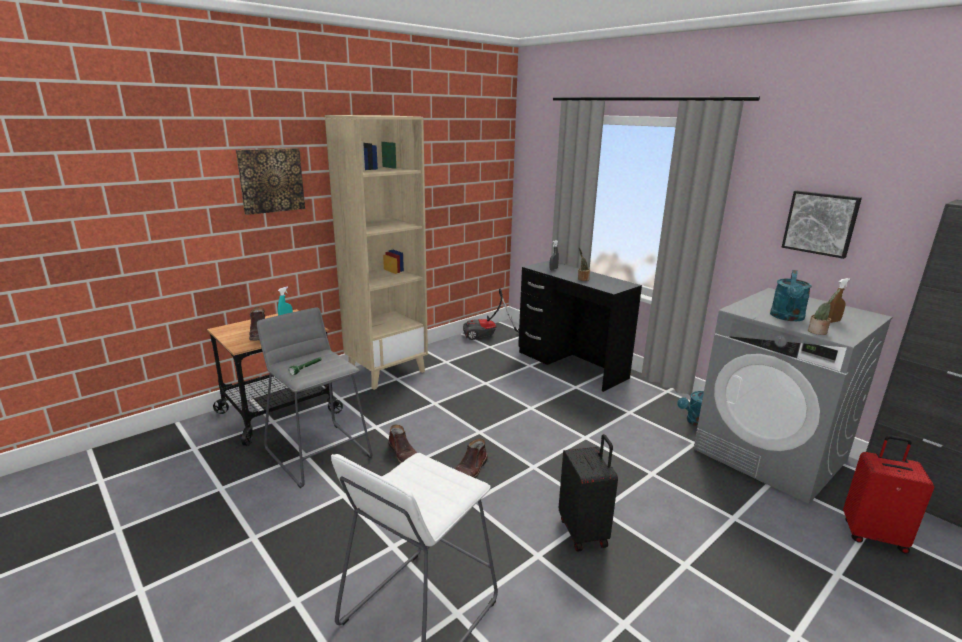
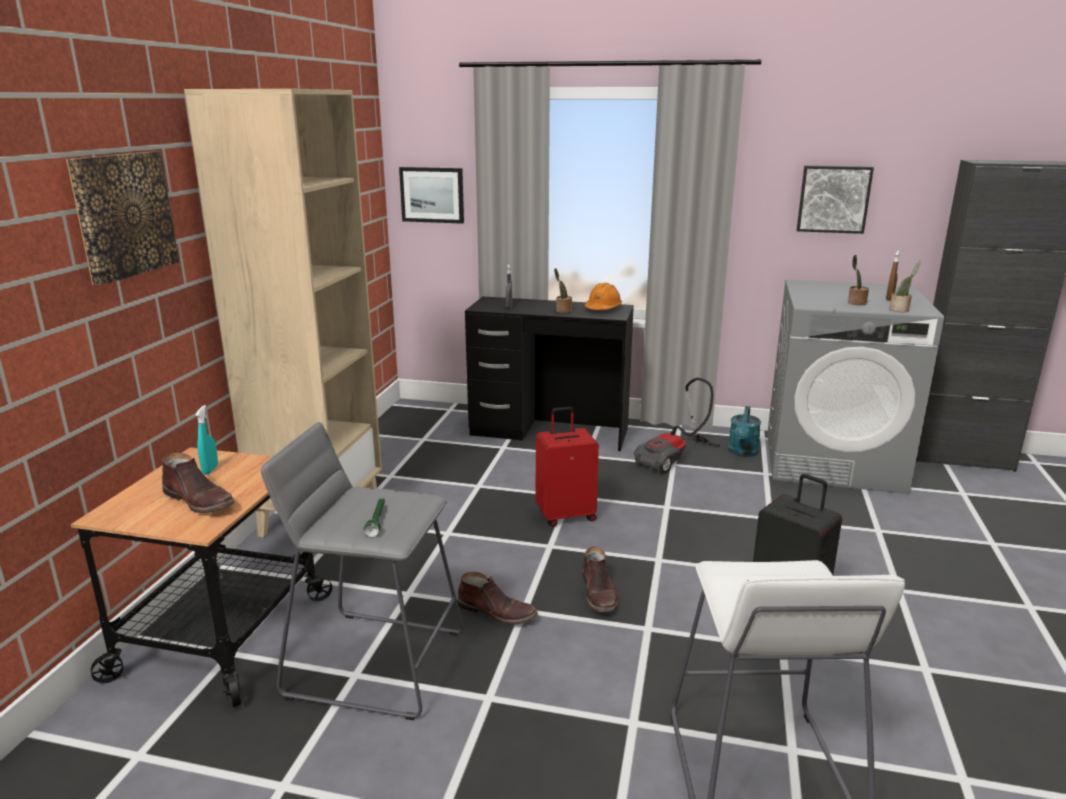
camera: 35 degrees left, 0 degrees up
(489, 336) = (404, 426): vacuum cleaner -> vacuum cleaner (674, 460)
(536, 186) = (432, 195): none -> picture
(613, 283) = (603, 308): none -> orange hard hat
(787, 317) = (855, 303): turquoise watering can -> potted plant
(873, 535) = (974, 500): red suitcase -> red suitcase (565, 515)

